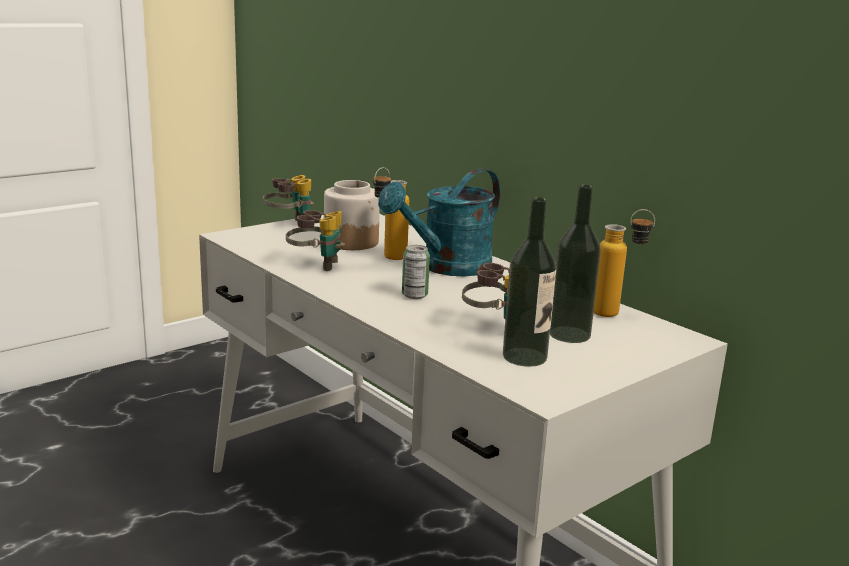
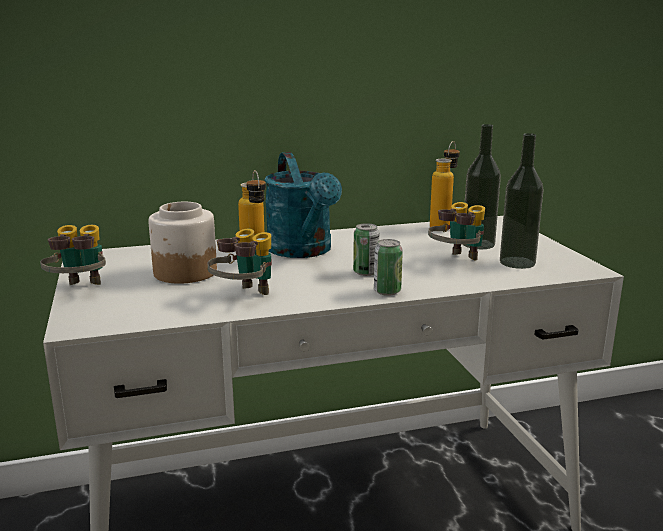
camera: 65 degrees left, 0 degrees up
(371, 308) = (387, 291): none -> can

